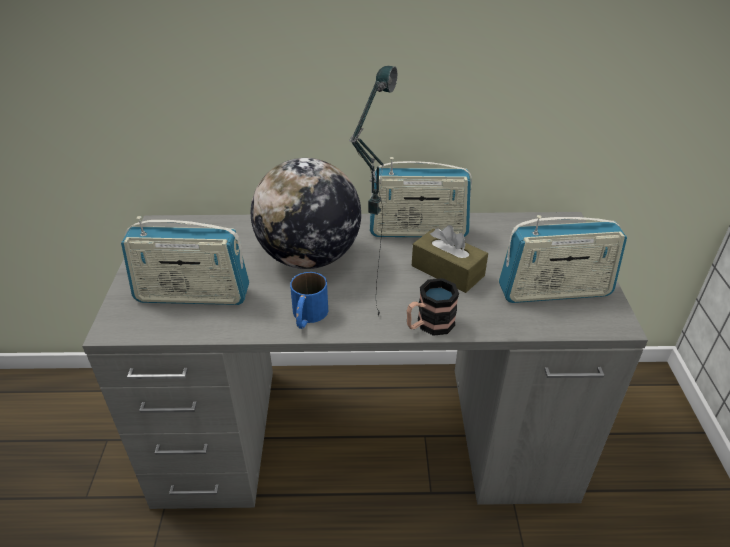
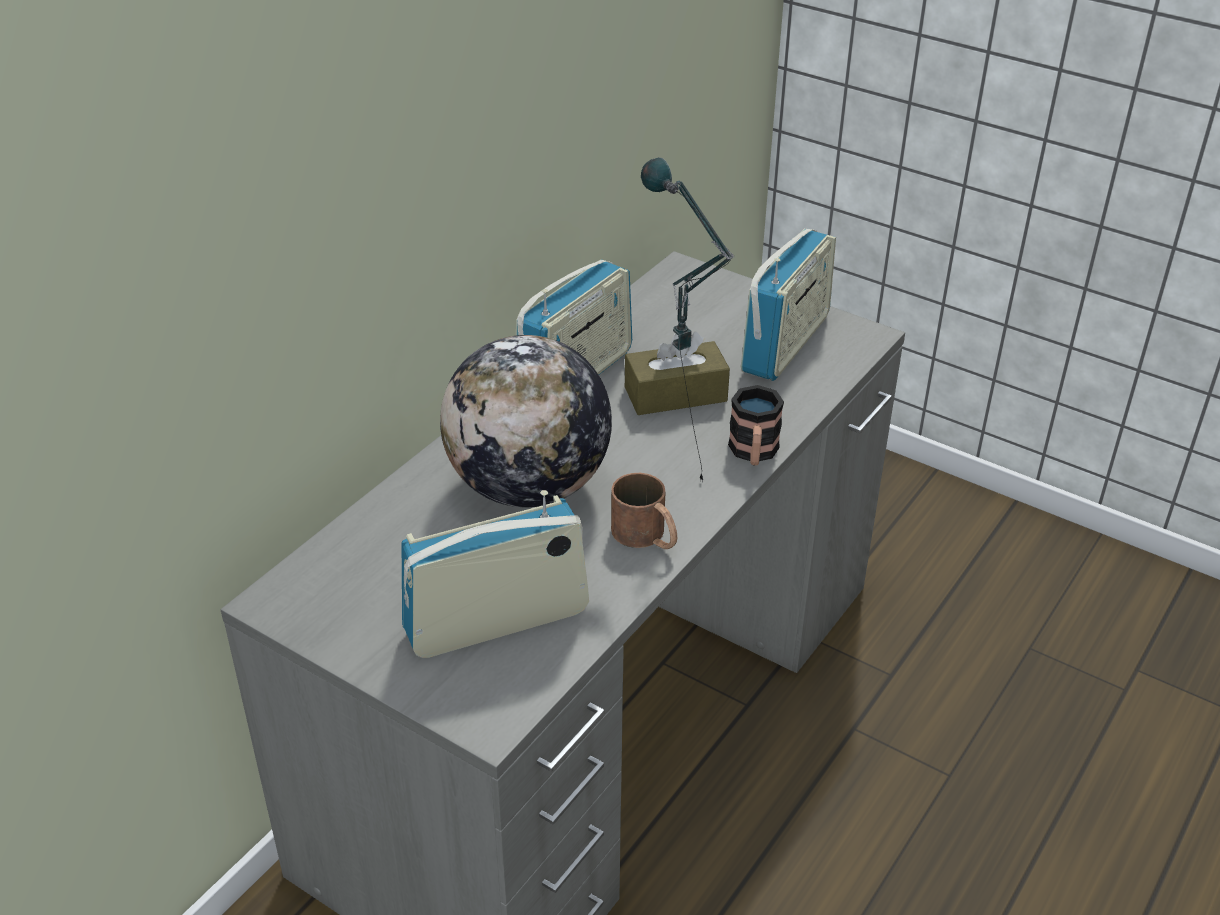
camera: 55 degrees left, 0 degrees up
(193, 295) = (496, 622): radio -> radio turned 150 degrees counterclockwise
(307, 316) = (646, 537): blue mug -> brown mug

